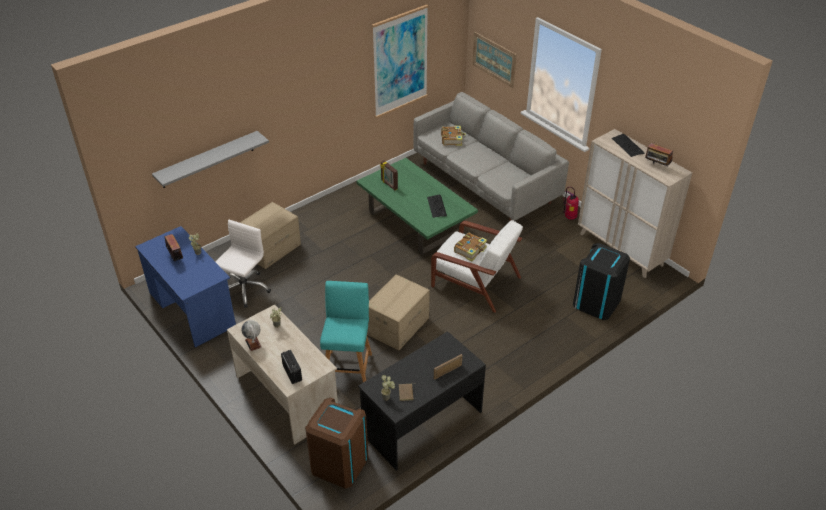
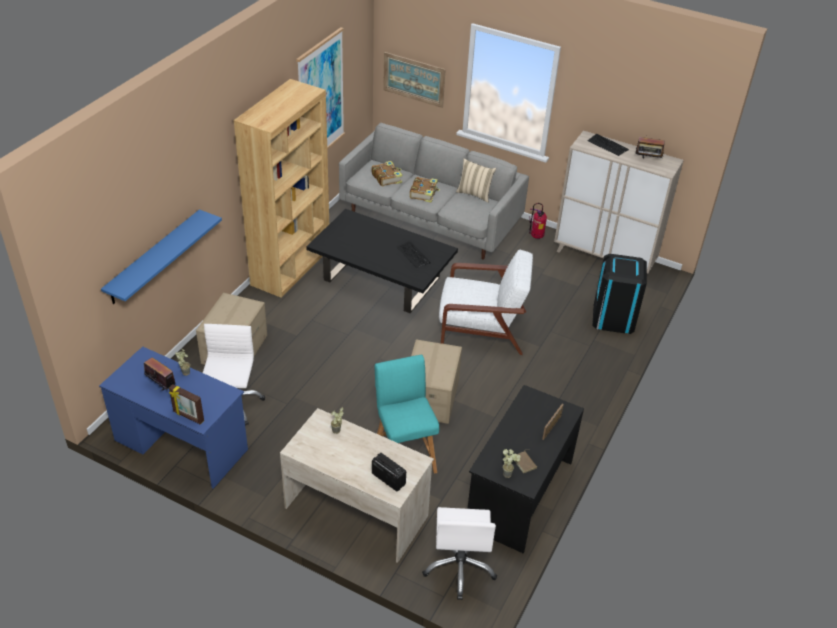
camera: 25 degrees left, 0 degrees up
(207, 160) = (154, 257): grey shelf -> blue shelf
(253, 343) = (322, 459): globe -> none
(339, 464) = (460, 567): brown trash can -> white office chair
(350, 196) = (291, 267): none -> brown bookcase
(389, 184) = (346, 242): picture frame -> picture frame (188, 416)
(416, 222) = (383, 278): green coffee table -> black coffee table
(470, 250) = (477, 293): book -> book (424, 193)
(518, 167) = (474, 194): none -> beige pillow

